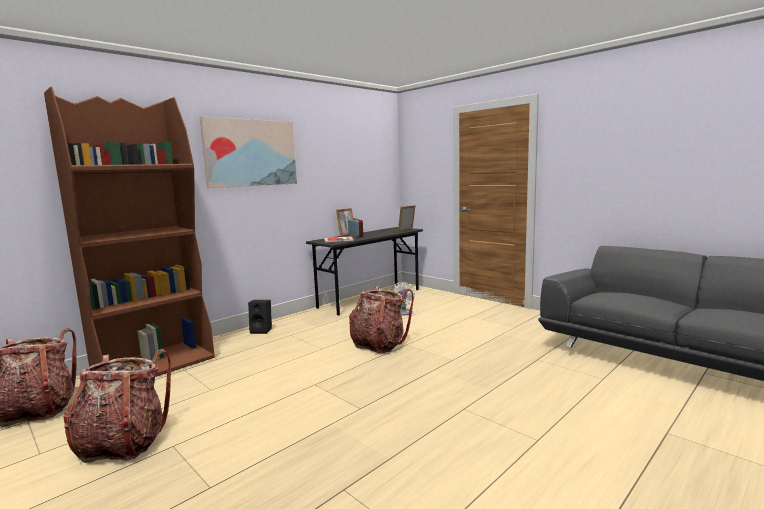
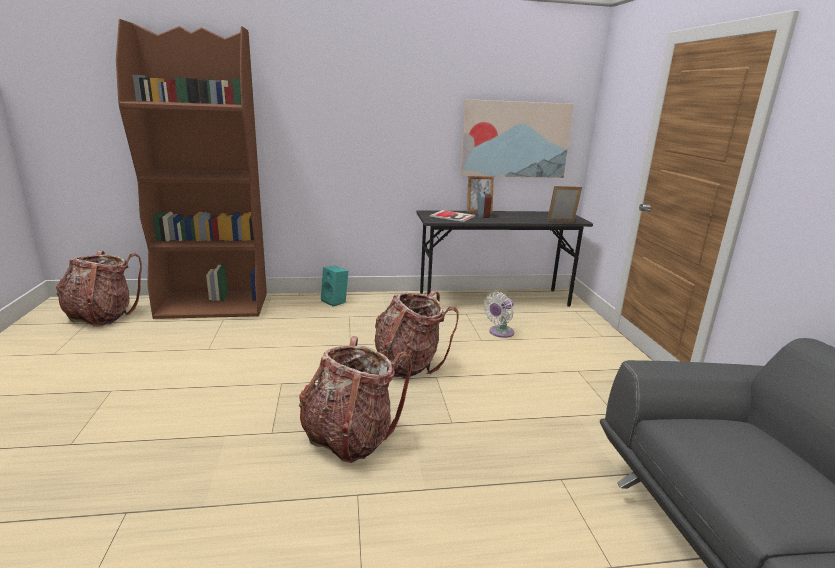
camera: 35 degrees right, 10 degrees up
(123, 443) = (94, 371): backpack -> backpack (350, 437)
(251, 153) = (353, 93): picture -> picture (515, 139)
(262, 330) = (335, 301): black speaker -> turquoise speaker

